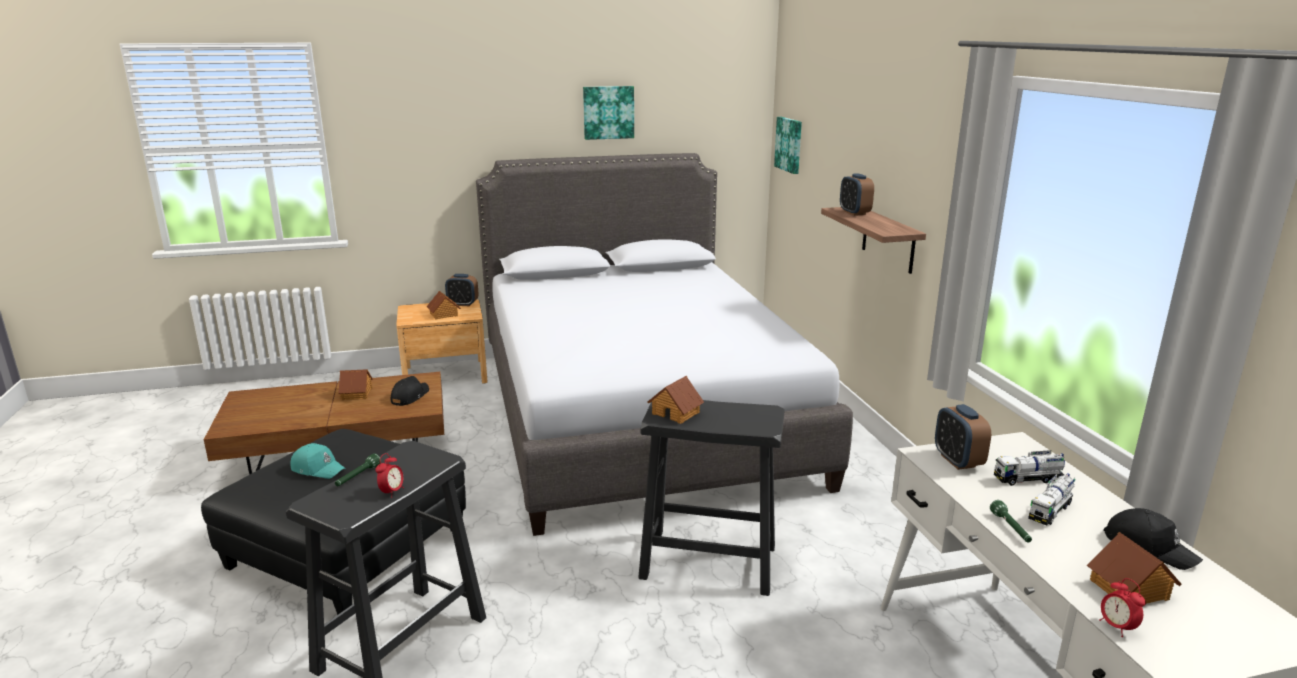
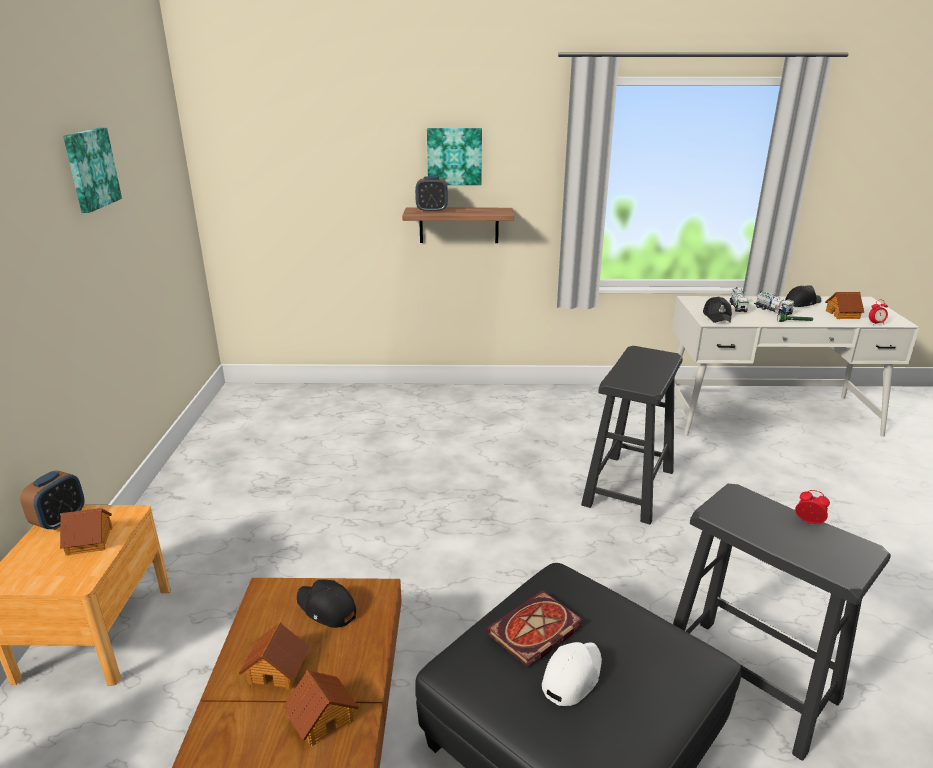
camera: 75 degrees left, 5 degrees up
(318, 468) = (571, 676): turquoise cap -> white cap
(357, 477) = (783, 545): green flashlight -> none
(363, 452) = (534, 632): none -> book
(638, 414) = (358, 481): grey bed -> none
(676, 412) = (639, 380): toy house -> toy house (322, 717)
(790, 144) = (243, 173): picture -> picture (454, 156)
(958, 461) = (717, 316): alarm clock -> black cap

